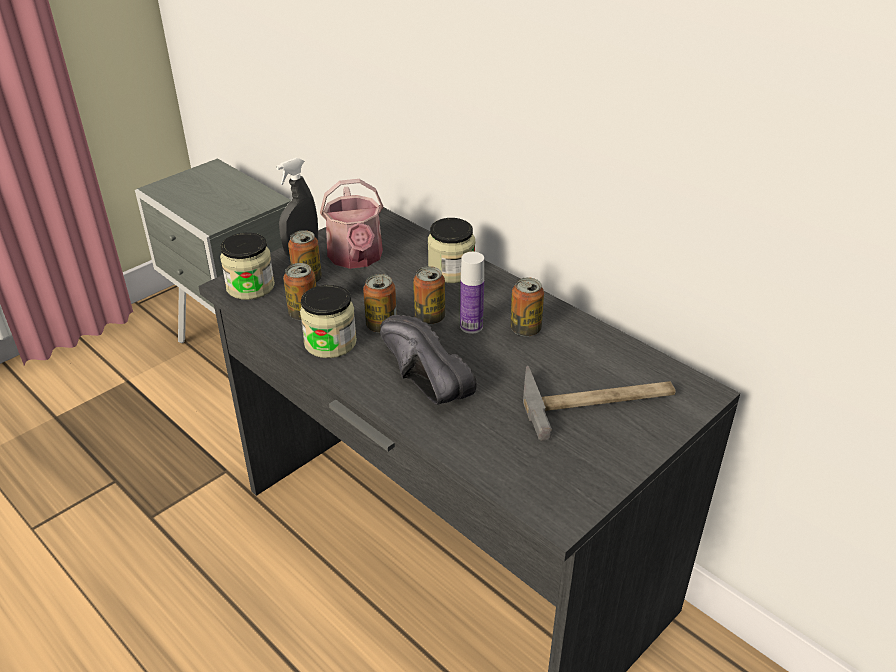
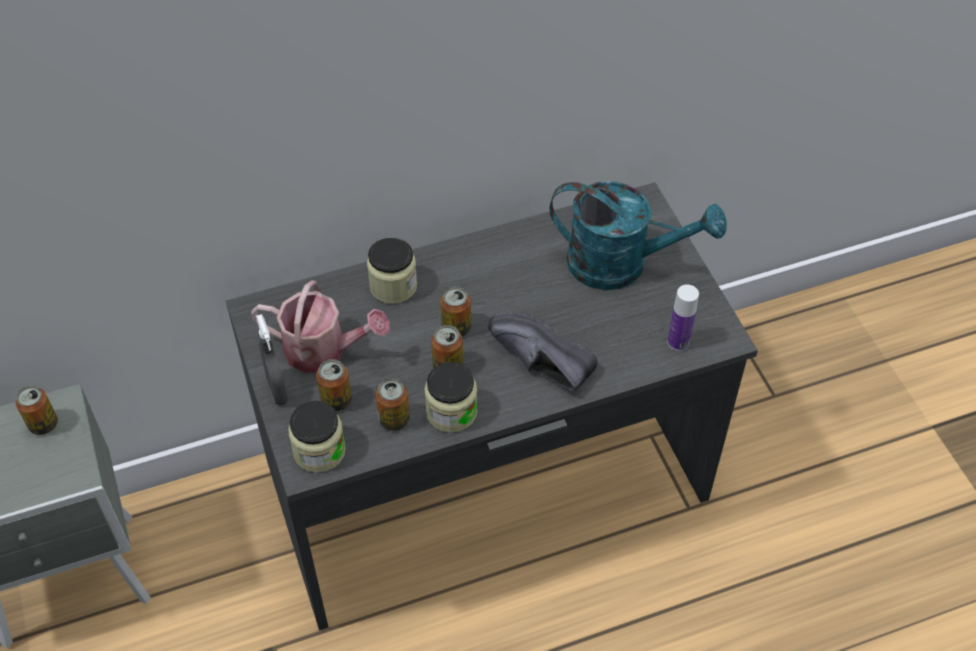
camera: 65 degrees left, 15 degrees up
(418, 380) = (537, 366): black shoe -> black shoe turned 45 degrees clockwise
(471, 326) = (486, 304): bottle -> bottle (678, 342)
(525, 329) = (511, 270): can -> can (43, 424)
(598, 400) = (621, 264): hammer -> turquoise watering can

